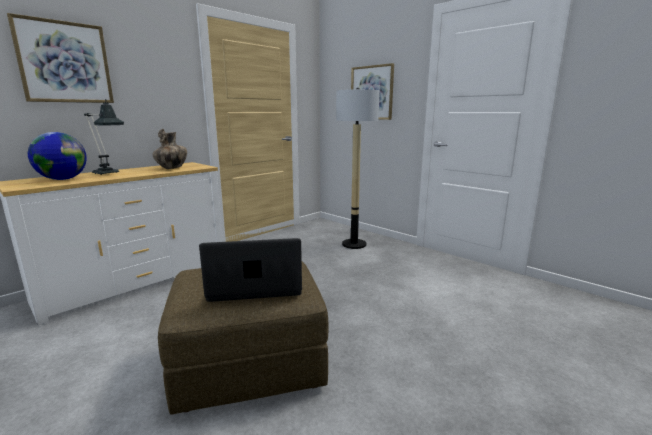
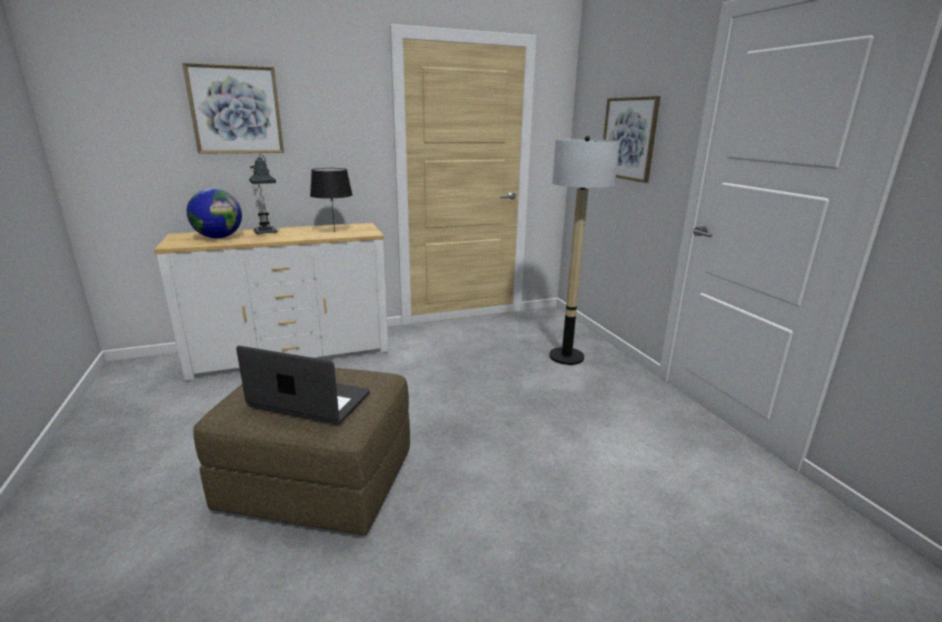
camera: 25 degrees right, 5 degrees up
(172, 168) = (334, 232): vase -> black table lamp

